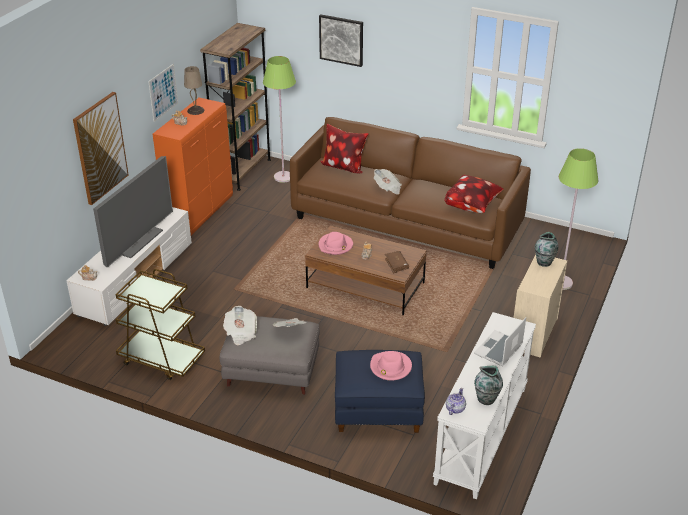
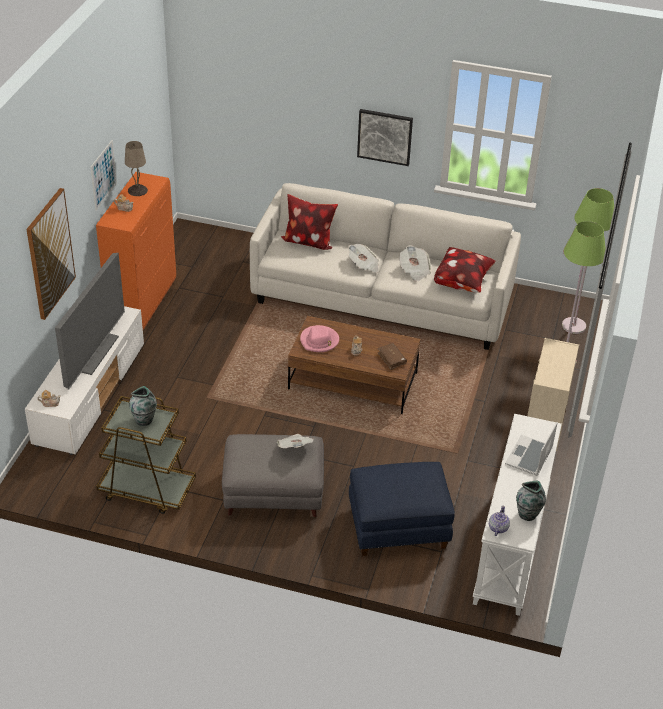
camera: 10 degrees left, 5 degrees up
(241, 333) = (241, 457): newspaper -> newspaper (414, 271)
(243, 171) = (179, 246): brown bookcase -> none
(283, 177) = (229, 250): green floor lamp -> green floor lamp (573, 326)
(341, 40) = (297, 95): picture -> picture (385, 136)
(390, 367) = (414, 484): pink hat -> none
(406, 222) = (382, 299): brown sofa -> white sofa
(544, 262) = (555, 349): vase -> vase (144, 420)

